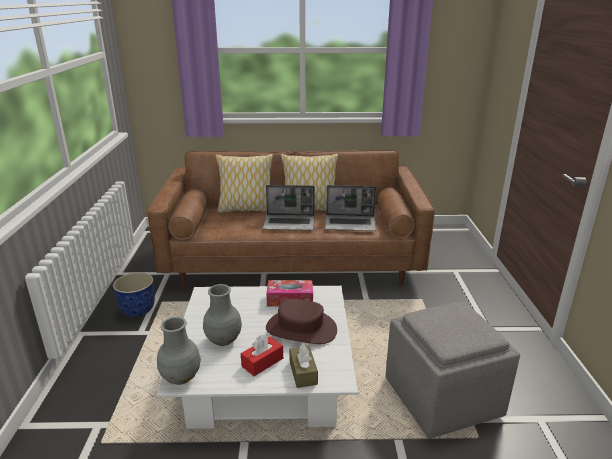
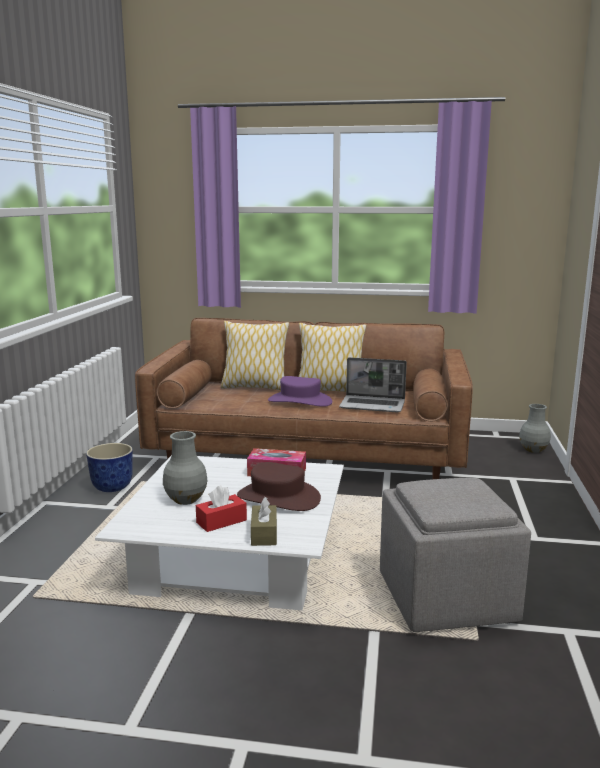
camera: 10 degrees right, 10 degrees down
(181, 376) = (126, 525): grey vase -> grey vase (533, 449)
(290, 223) = (300, 401): laptop -> purple hat

